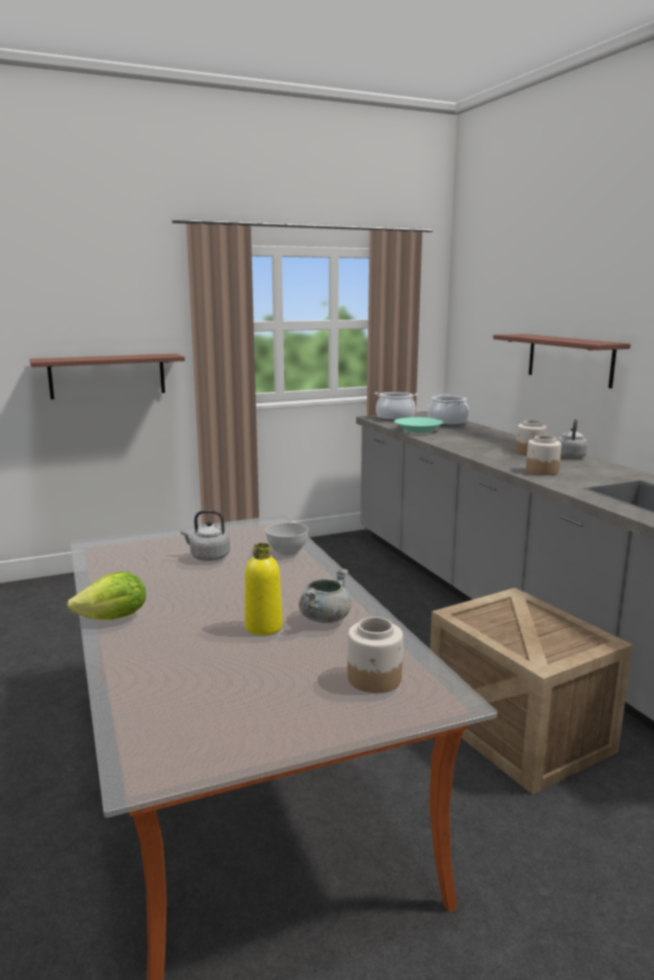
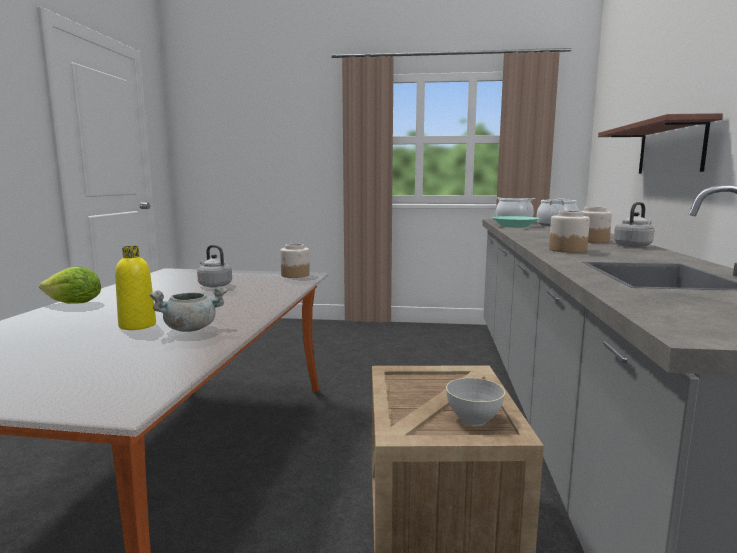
camera: 30 degrees right, 5 degrees down
(107, 376) = (285, 175): shelf -> none
(287, 552) = (272, 290): grey bowl -> grey bowl (474, 418)
(374, 678) = (113, 373): jar -> jar (295, 275)

